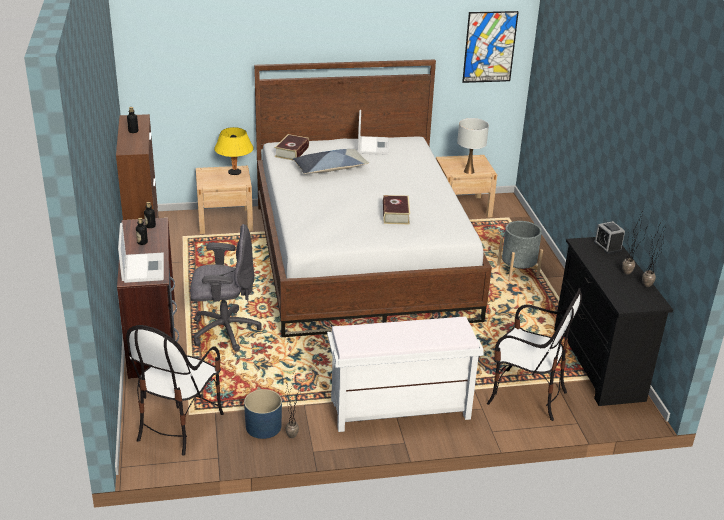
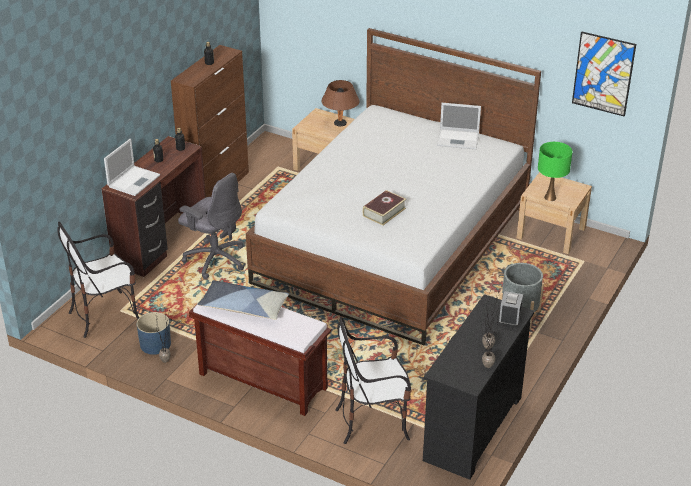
camera: 40 degrees right, 5 degrees up
(234, 172) = (340, 123): yellow table lamp -> brown table lamp
(292, 152) = (379, 121): book -> none
(330, 168) = (390, 148): pillow -> pillow (244, 307)
(373, 145) = (459, 139): laptop -> laptop turned 60 degrees clockwise
(399, 410) = (261, 381): white bench -> brown bench
(468, 171) = (550, 197): white table lamp -> green table lamp
(526, 396) = (373, 421): chair -> chair turned 105 degrees clockwise

